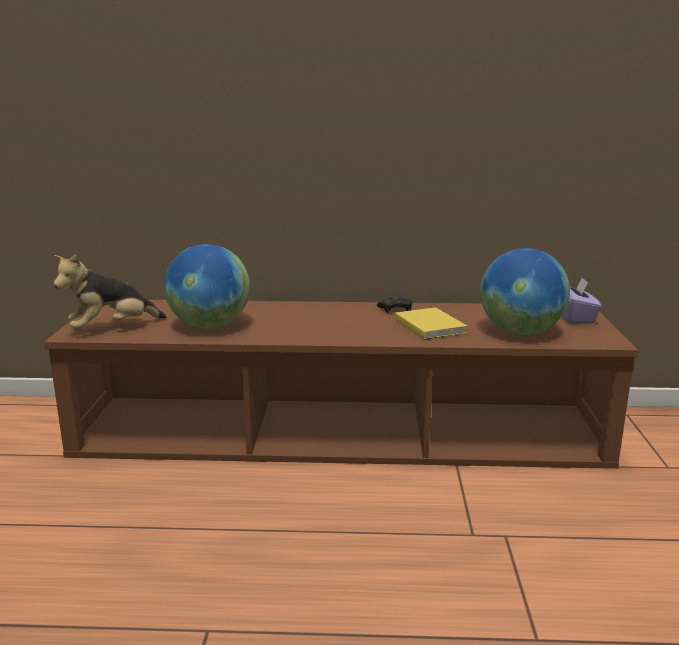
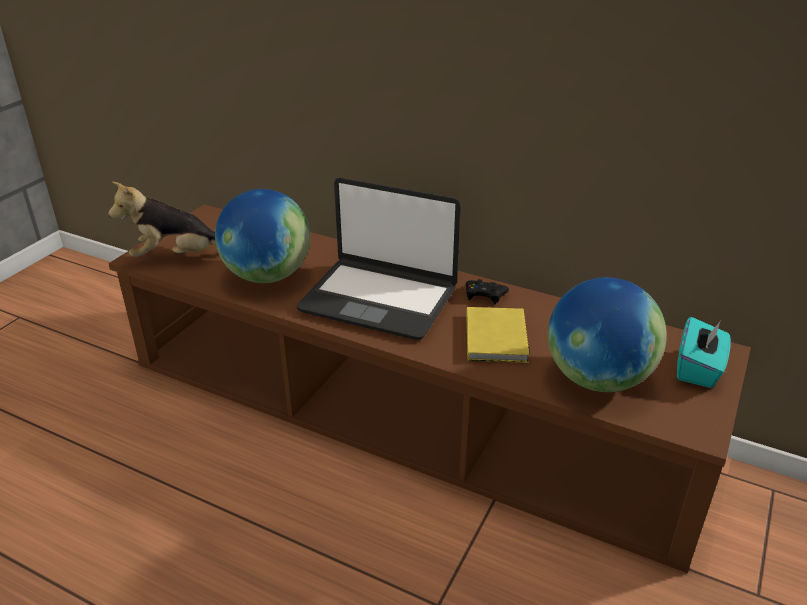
camera: 25 degrees right, 15 degrees up
(319, 323) = (379, 299): none -> laptop
(575, 317) = (698, 369): purple tissue box -> turquoise tissue box

